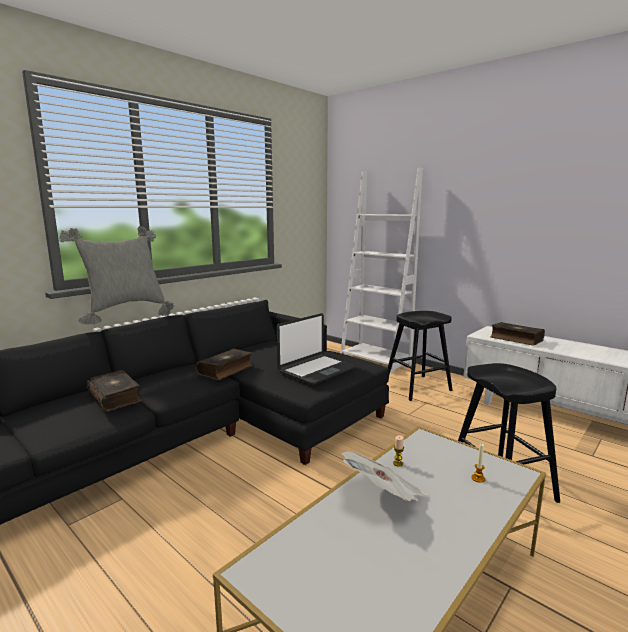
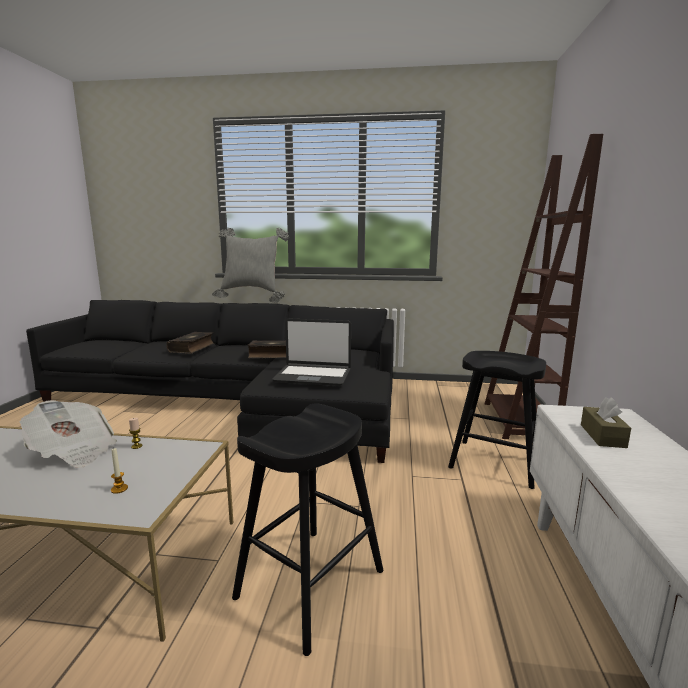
camera: 55 degrees right, 0 degrees up
(375, 361) = (519, 421): white bookcase -> brown bookcase
(516, 339) = (602, 436): book -> brown tissue box

